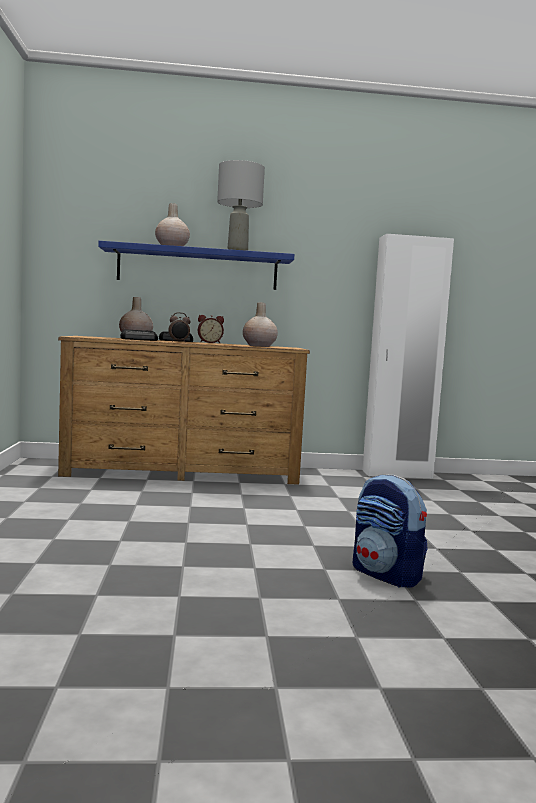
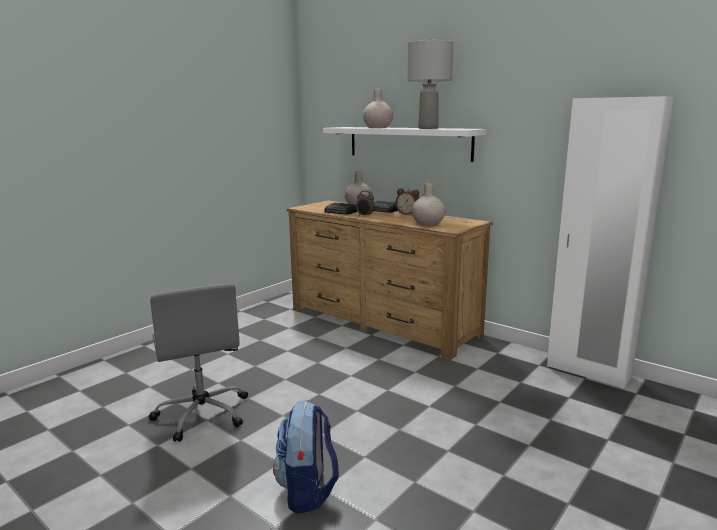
camera: 45 degrees right, 10 degrees up
(166, 563) = (202, 413): none -> grey office chair
(198, 268) = (408, 143): blue shelf -> white shelf

